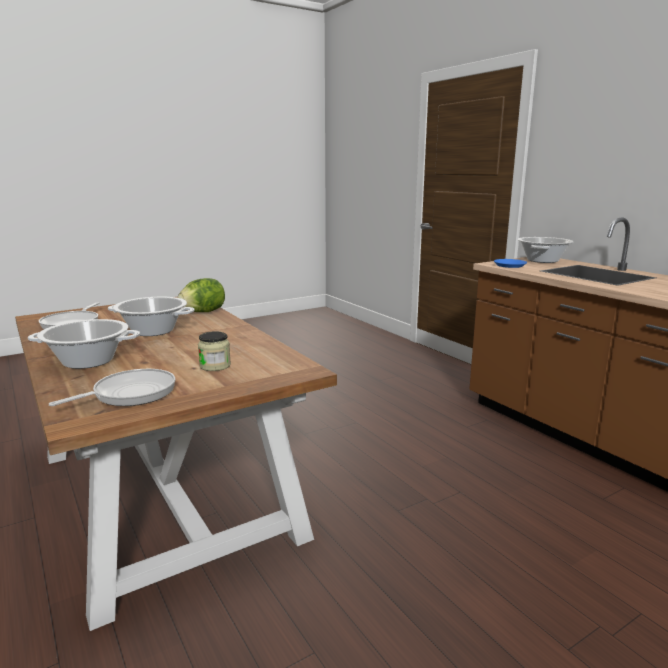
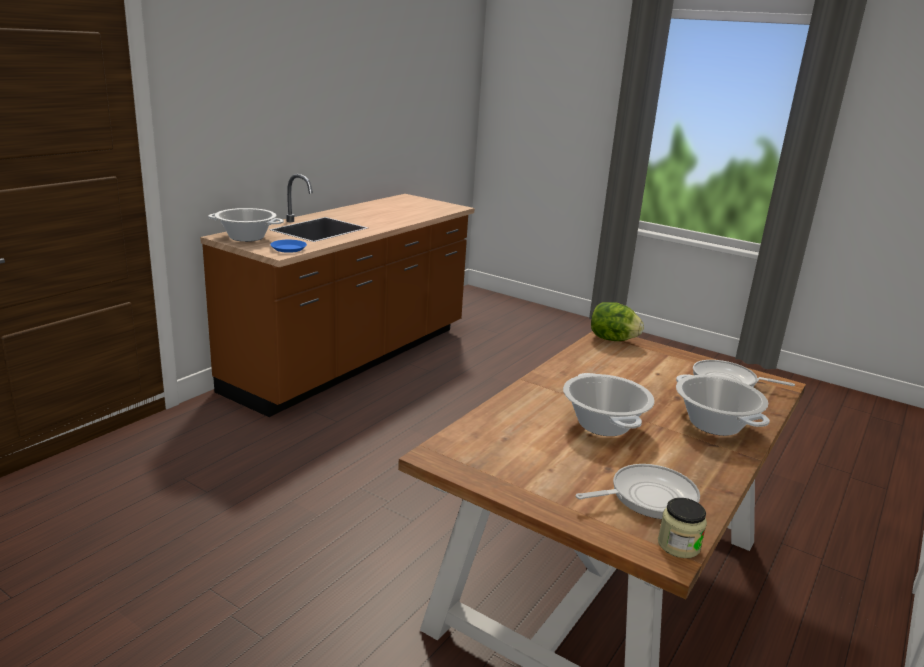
camera: 115 degrees left, 5 degrees up
(203, 312) = (500, 418): lettuce -> lettuce (612, 339)
(215, 366) = (643, 366): jar -> jar (678, 545)

